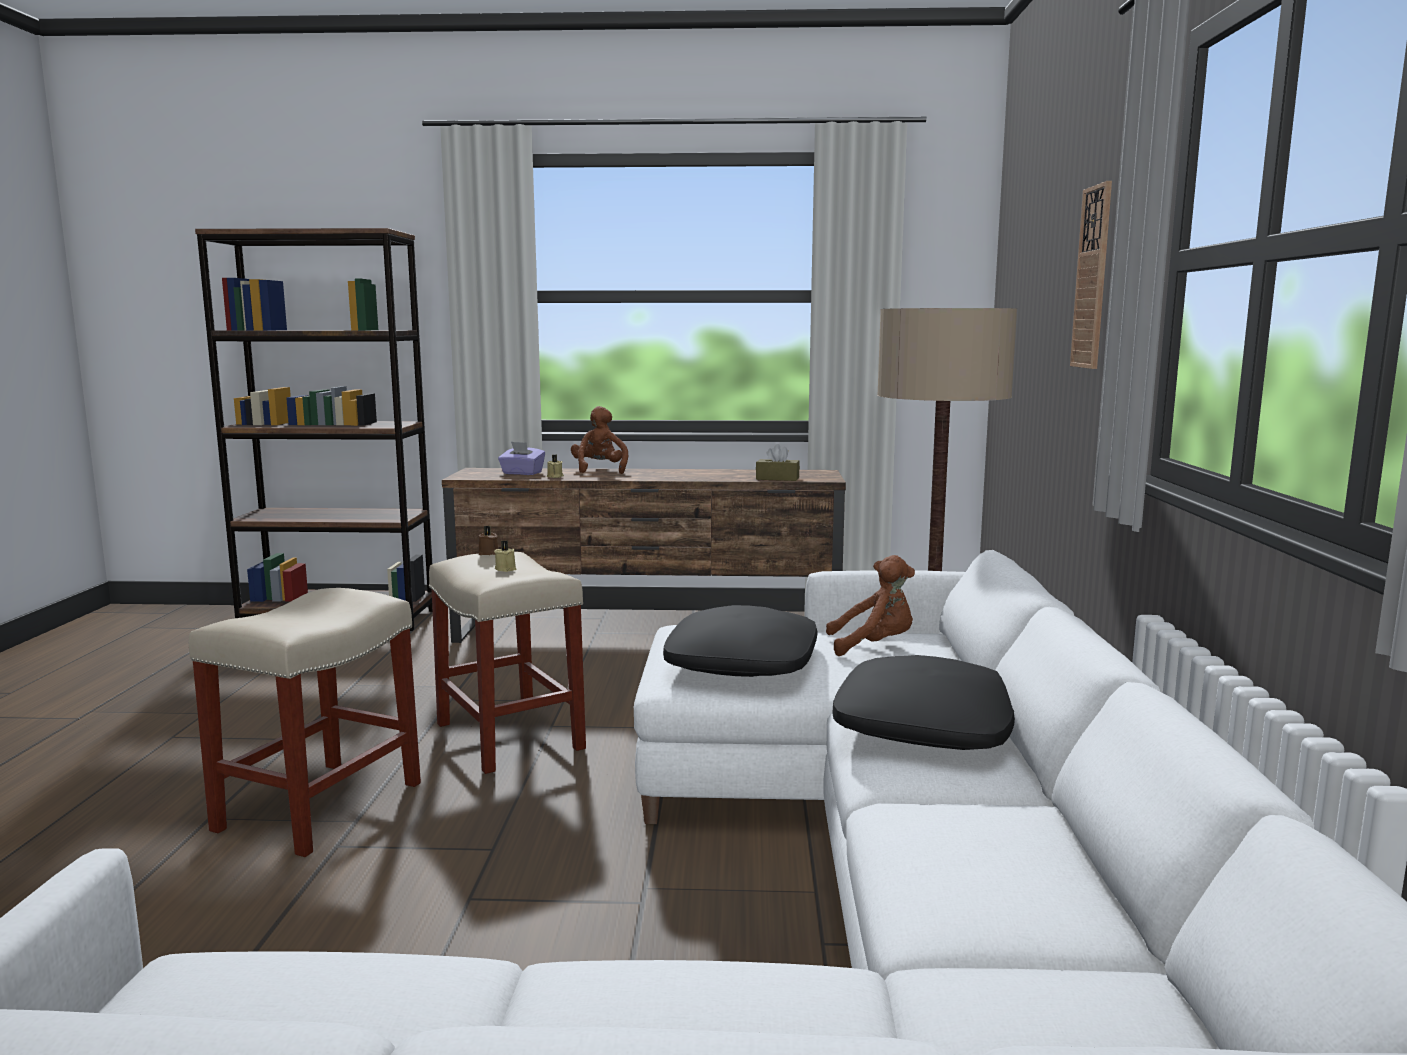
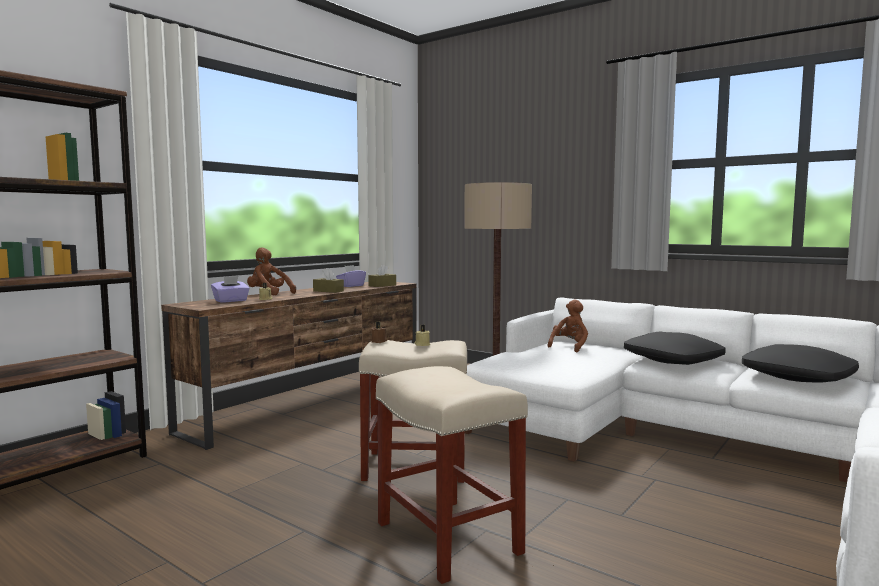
camera: 55 degrees left, 5 degrees down
(670, 476) = (328, 291): none -> brown tissue box
(743, 473) = (351, 286): none -> purple tissue box
(743, 663) = (560, 364): black pillow -> black pillow (798, 376)
(1092, 278) = (559, 172): wall clock -> none

